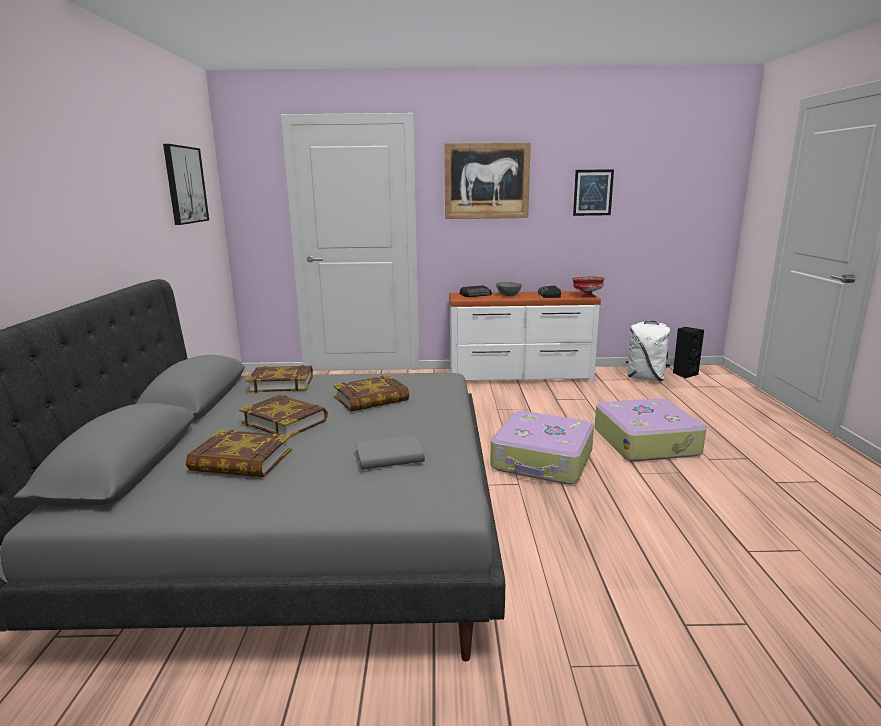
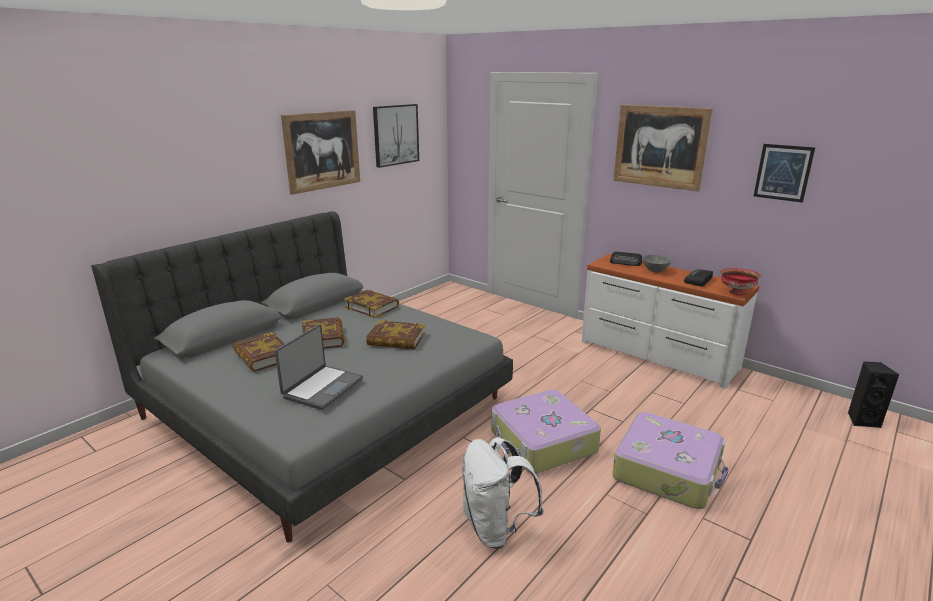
camera: 40 degrees right, 5 degrees up
(126, 195) = (322, 150): none -> picture
(389, 457) = (322, 388): grey book -> laptop
(646, 378) = (797, 407): white backpack -> white backpack (496, 528)

